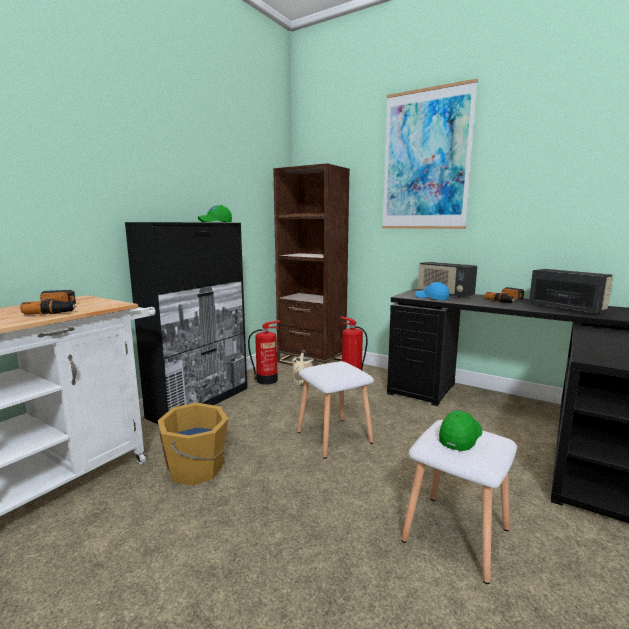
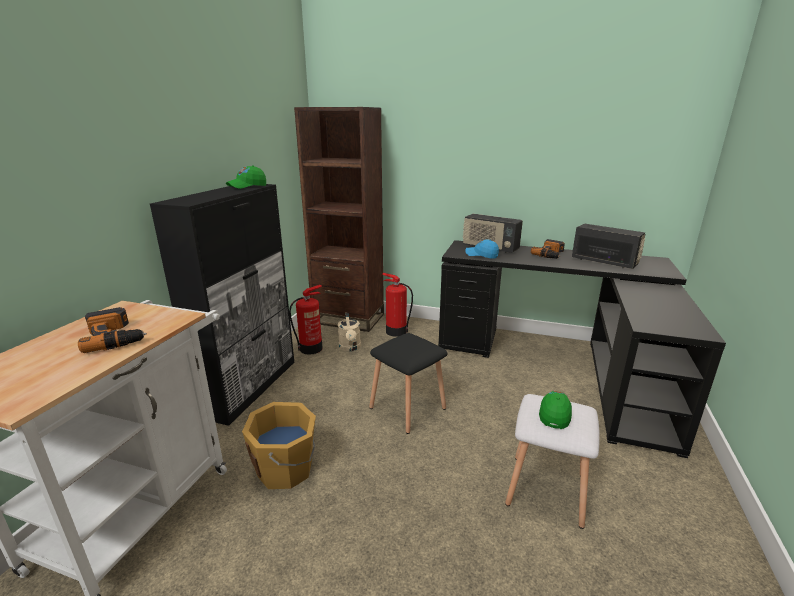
camera: 15 degrees left, 10 degrees up
(334, 436) = (408, 407): white stool -> black stool
(426, 161) = (467, 105): picture -> none

